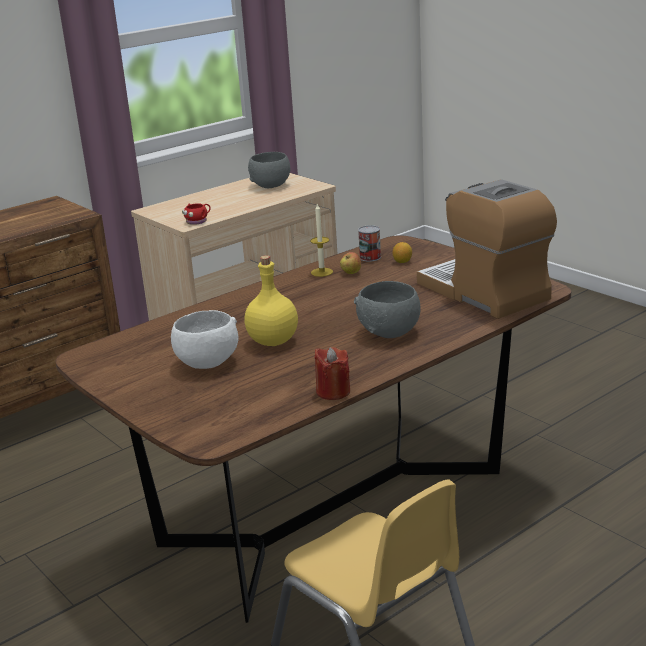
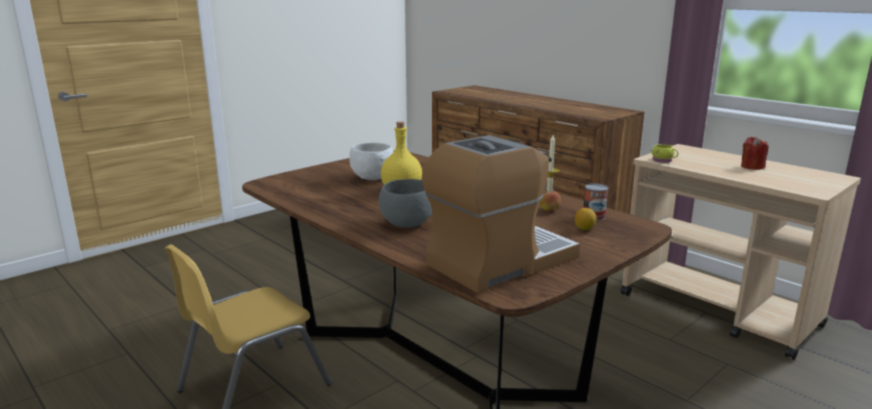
camera: 85 degrees right, 5 degrees down
(198, 221) = (663, 160): red mug -> yellow mug
(271, 185) = (795, 177): grey bowl -> none
(333, 392) = (307, 208): red candle -> red candle (752, 167)

